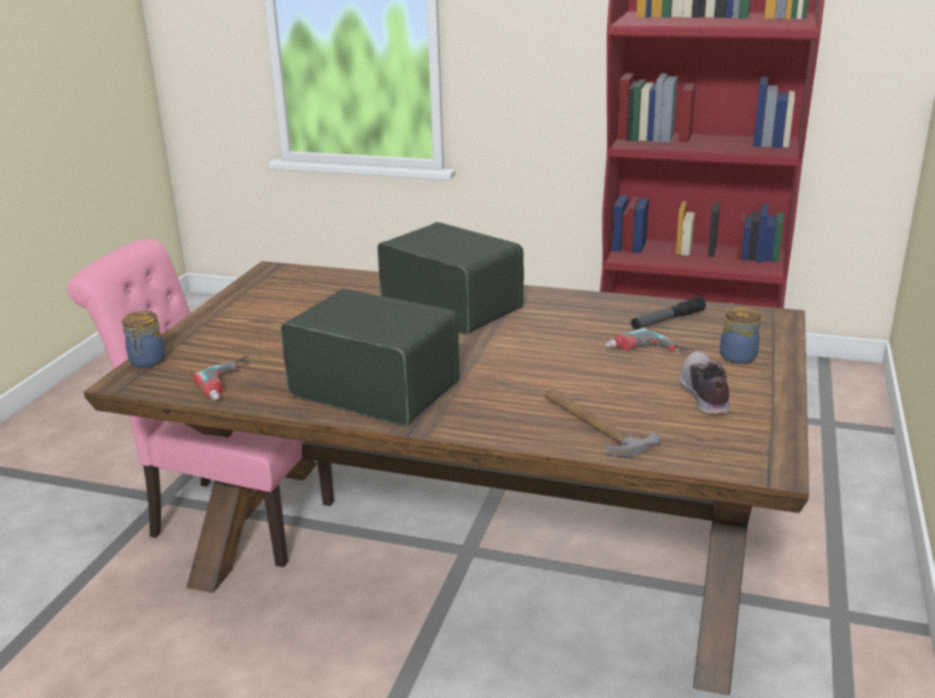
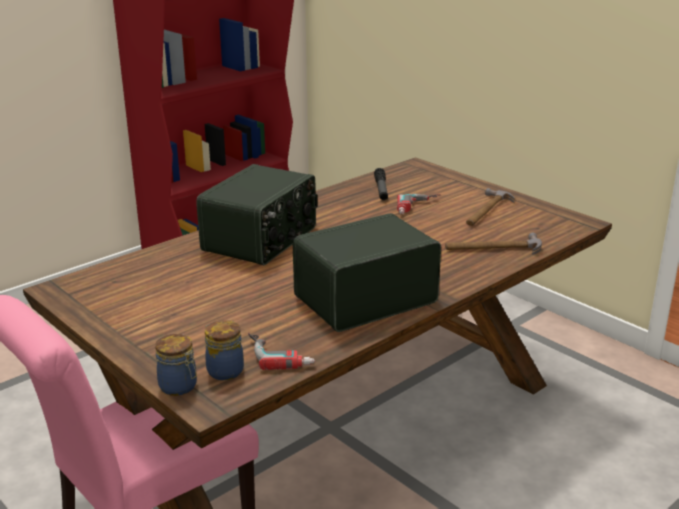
camera: 60 degrees left, 0 degrees up
(453, 306) = (261, 239): radio -> radio turned 135 degrees clockwise
(703, 393) = (487, 211): shoe -> hammer
(737, 356) = (452, 189): jar -> jar (224, 370)

